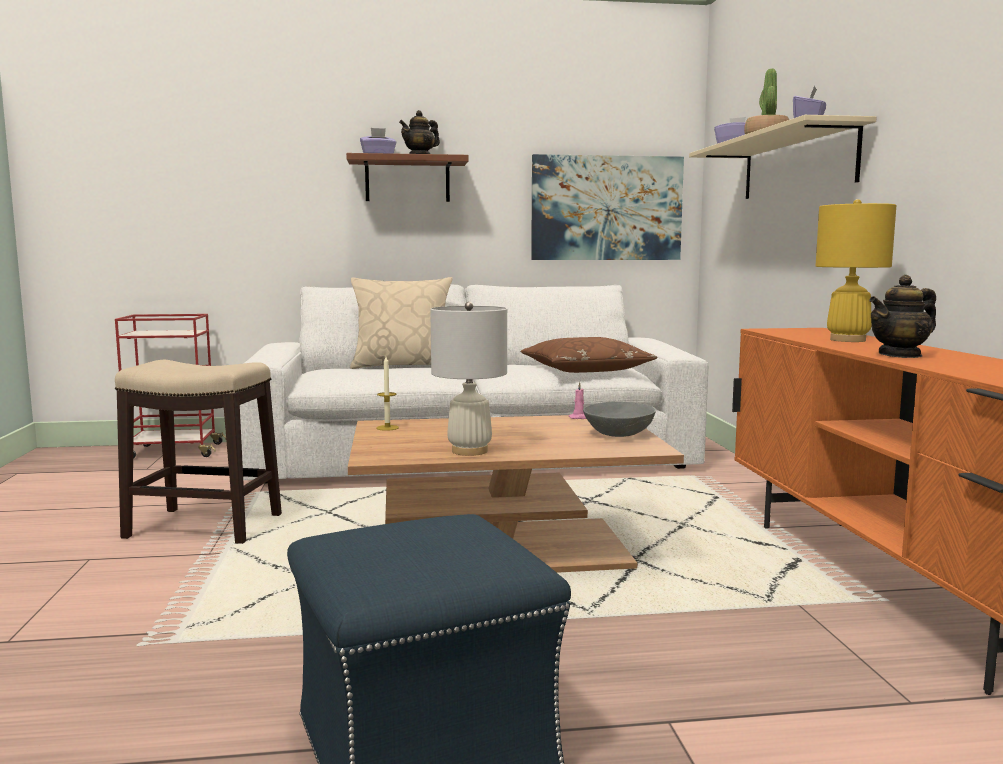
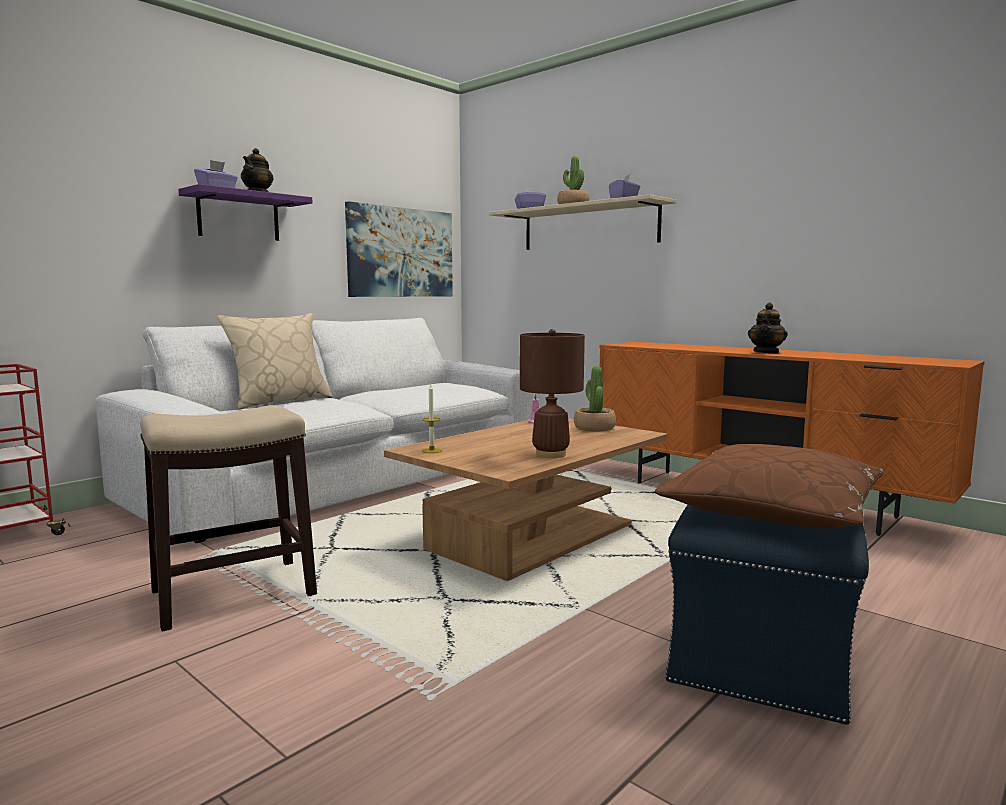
camera: 40 degrees left, 0 degrees up
(407, 180) = (238, 216): brown shelf -> purple shelf
(469, 451) = (550, 454): white table lamp -> brown table lamp
(585, 370) = (448, 388): brown pillow -> brown pillow (772, 509)
(618, 434) = (594, 428): grey bowl -> potted plant
(847, 340) = (694, 347): yellow table lamp -> none

